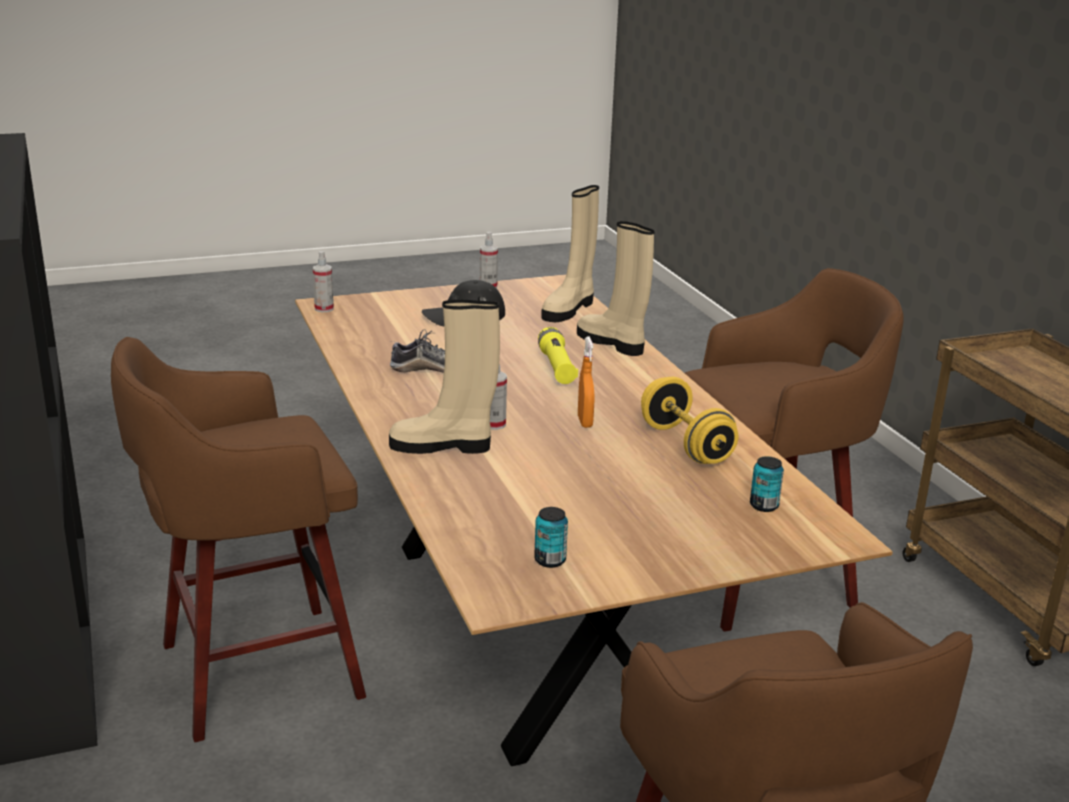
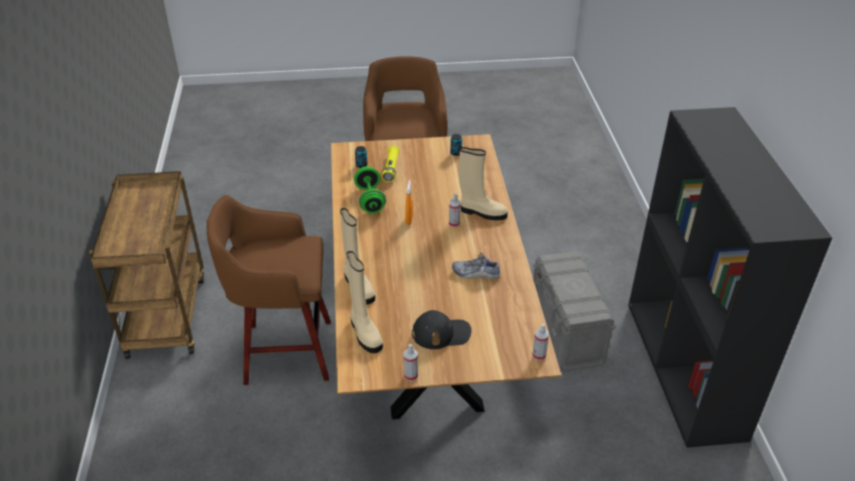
camera: 165 degrees left, 15 degrees up
(253, 672) = (566, 333): brown stool -> grey storage box
(557, 367) = (403, 266): yellow flashlight -> yellow flashlight (391, 168)
(569, 309) = (364, 332): beige boot -> beige boot turned 105 degrees clockwise
(685, 444) = (370, 200): yellow dumbbell -> green dumbbell

